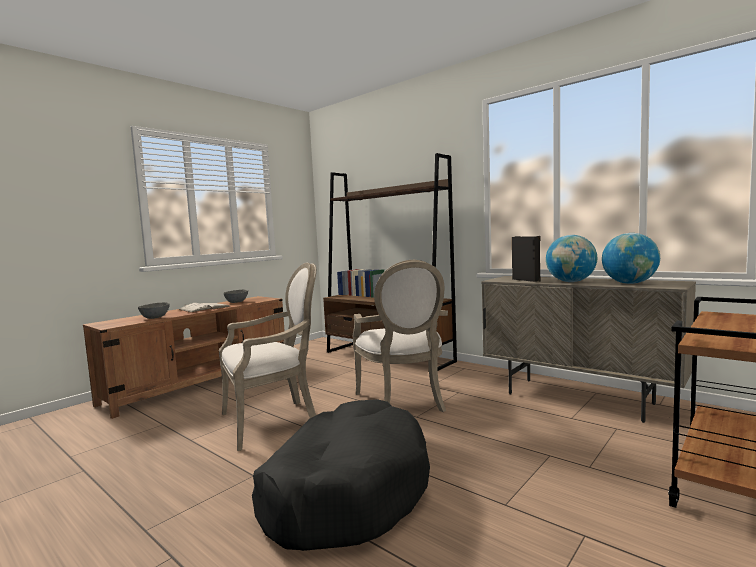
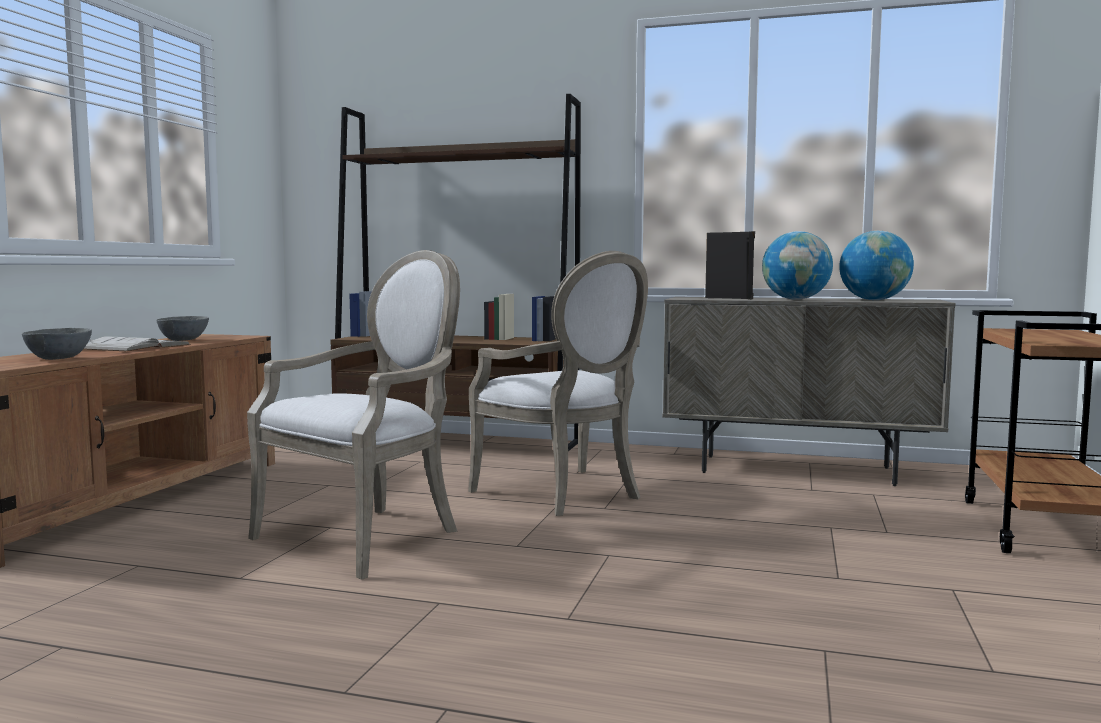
camera: 25 degrees left, 0 degrees up
(345, 490) = (614, 596): black dog bed -> none

